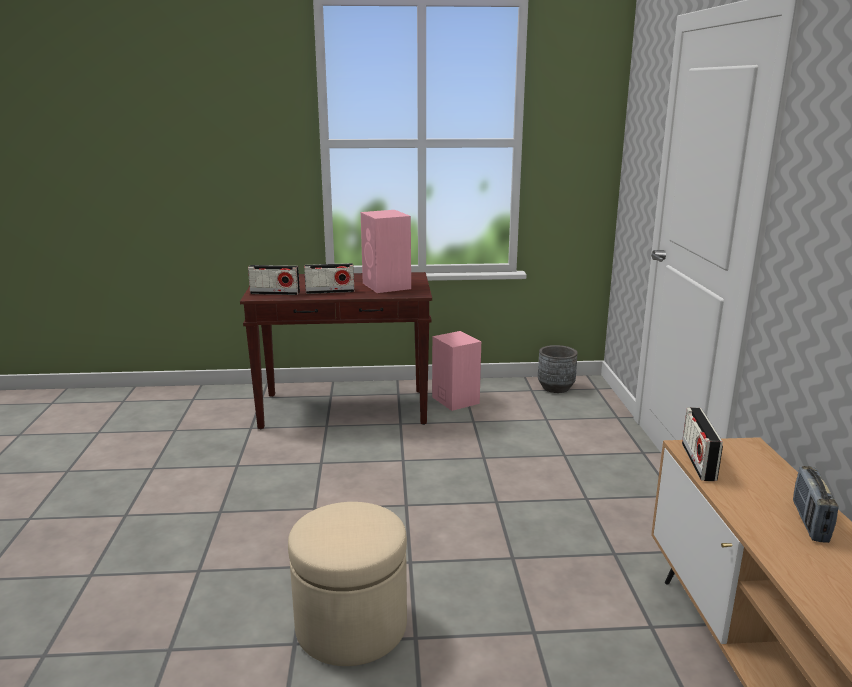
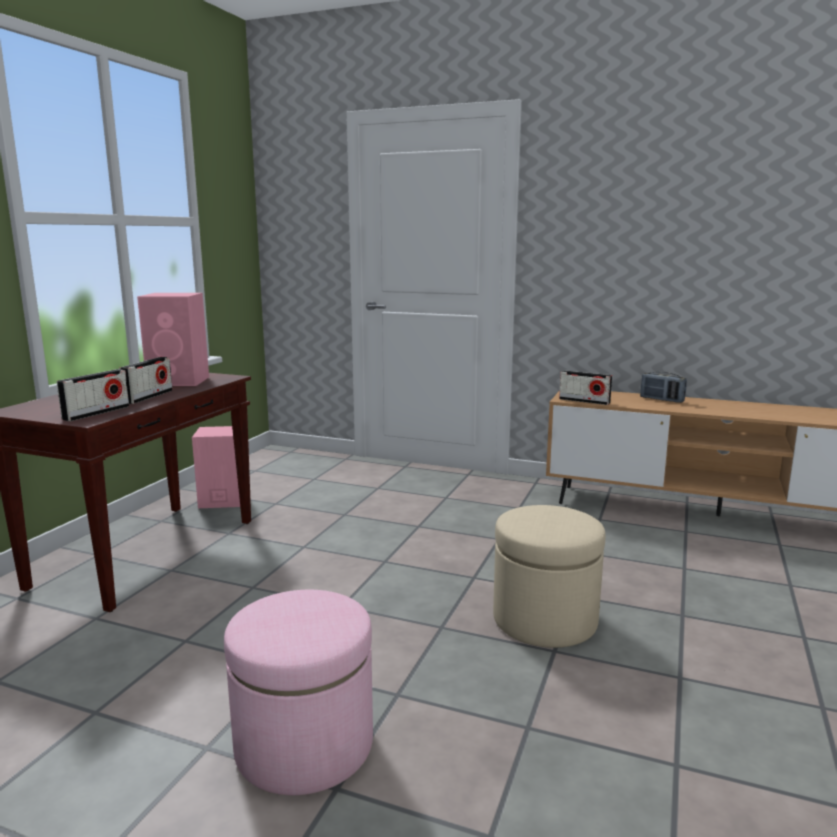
camera: 65 degrees left, 5 degrees down
(132, 548) = (304, 744): none -> pink ottoman
(555, 388) = (265, 462): grey planter -> none

